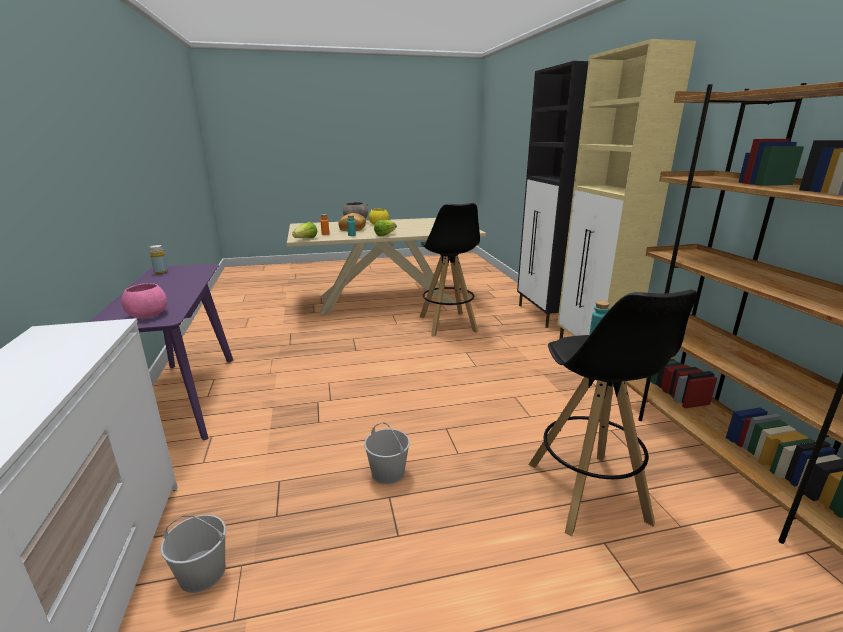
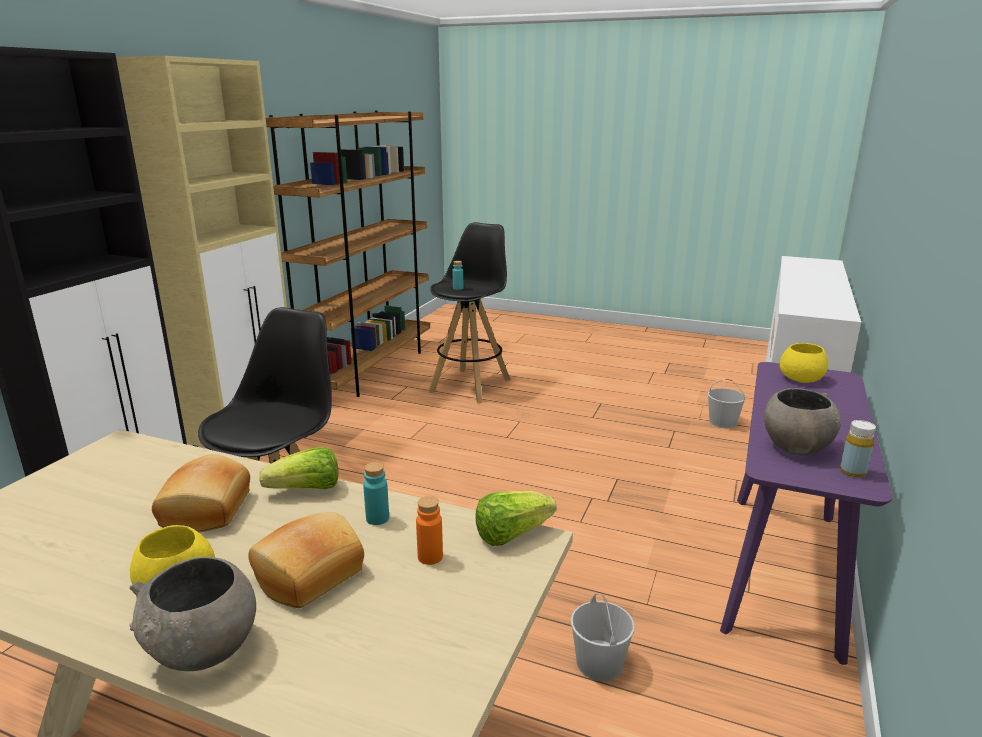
camera: 145 degrees left, 0 degrees up
(147, 315) = (801, 378): pink bowl -> yellow bowl
(186, 275) = (795, 447): none -> grey bowl
(387, 472) = (582, 427): white bucket -> white bucket (600, 663)
(403, 229) = (208, 510): none -> bread

